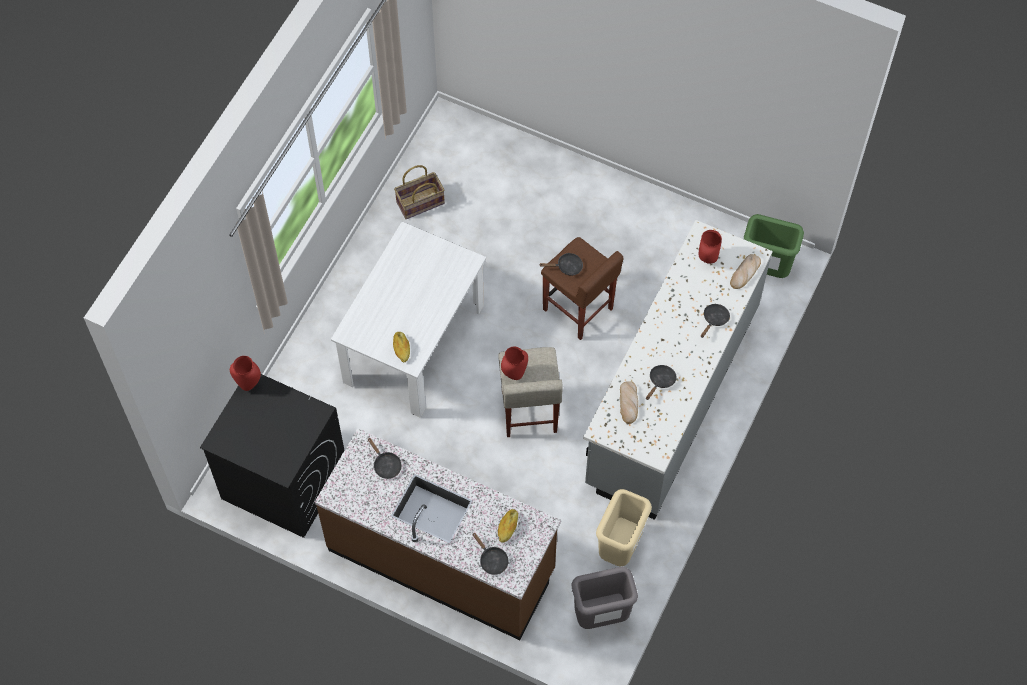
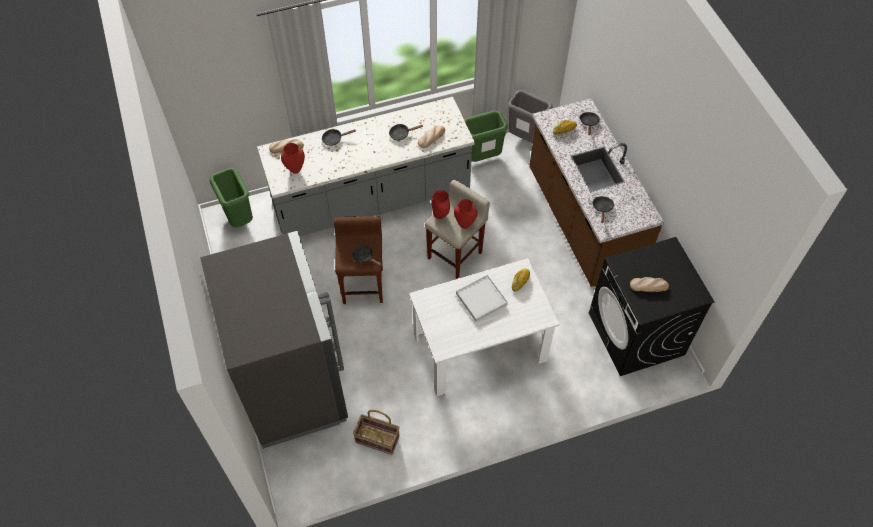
camera: 135 degrees left, 5 degrees down
(249, 383) = (649, 315): red vase -> red vase (440, 216)
(271, 412) = (649, 285): none -> bread
(418, 303) = (481, 299): none -> white tray
(536, 183) = (292, 384): none -> grey fridge
(620, 548) = (482, 157): beige trash can -> green trash can

